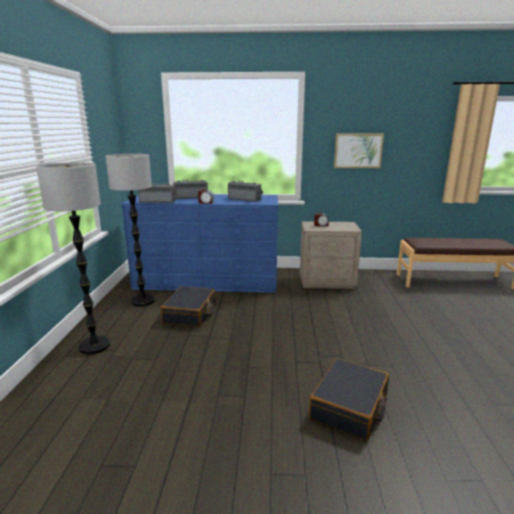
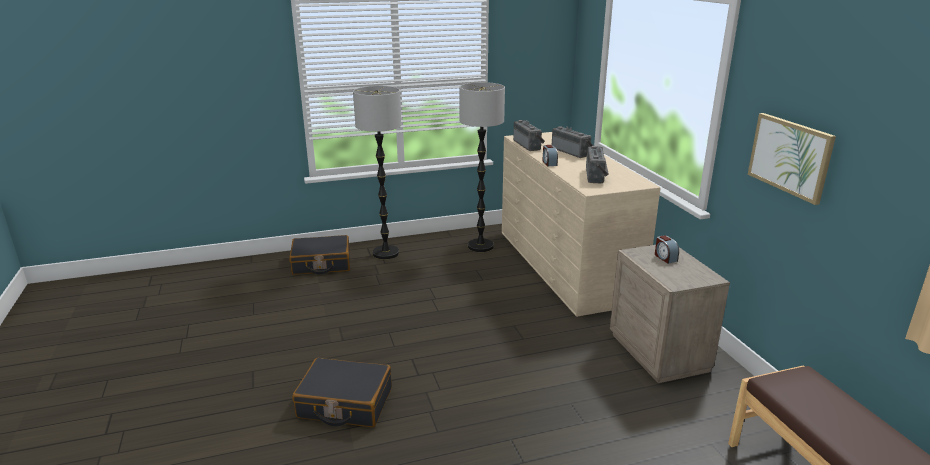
camera: 70 degrees right, 5 degrees up
(190, 314) = (473, 277): black suitcase -> black suitcase (321, 264)
(207, 280) = (565, 265): blue dresser -> beige dresser

